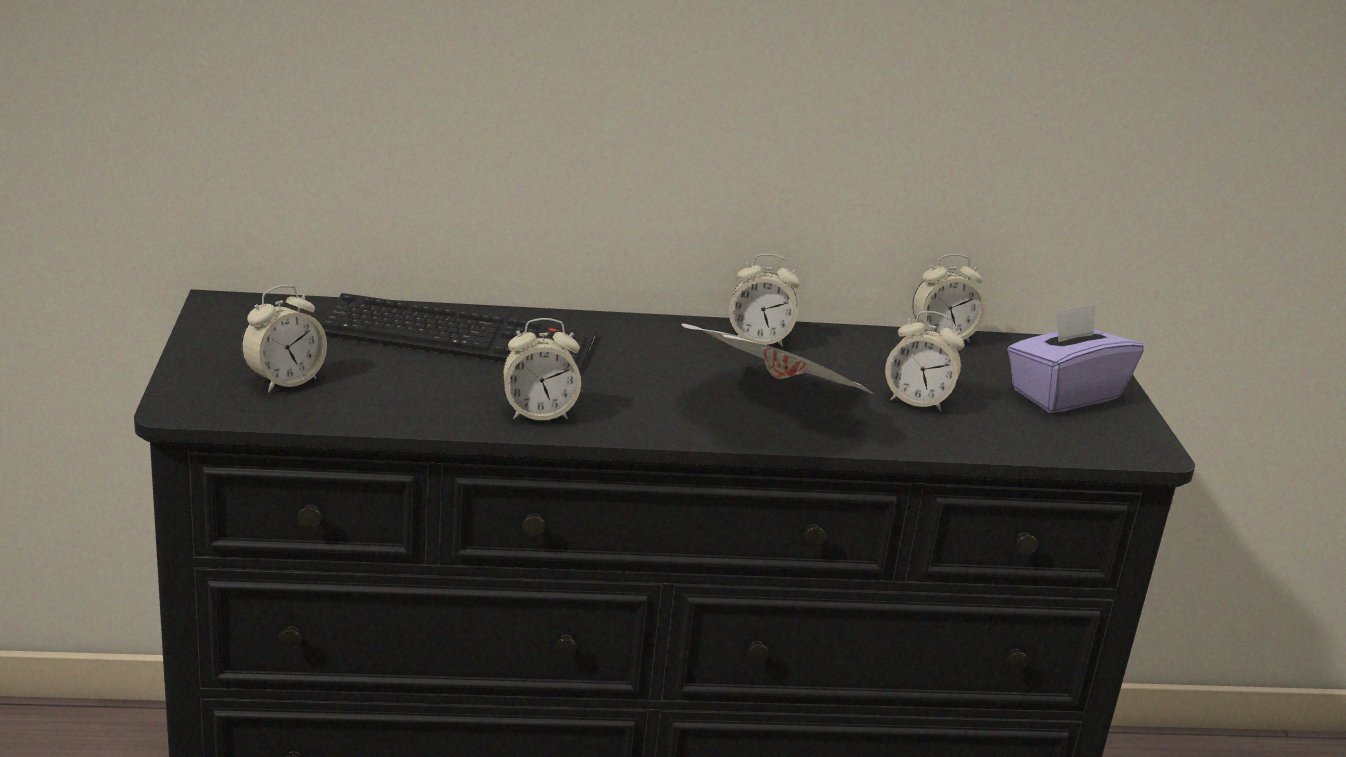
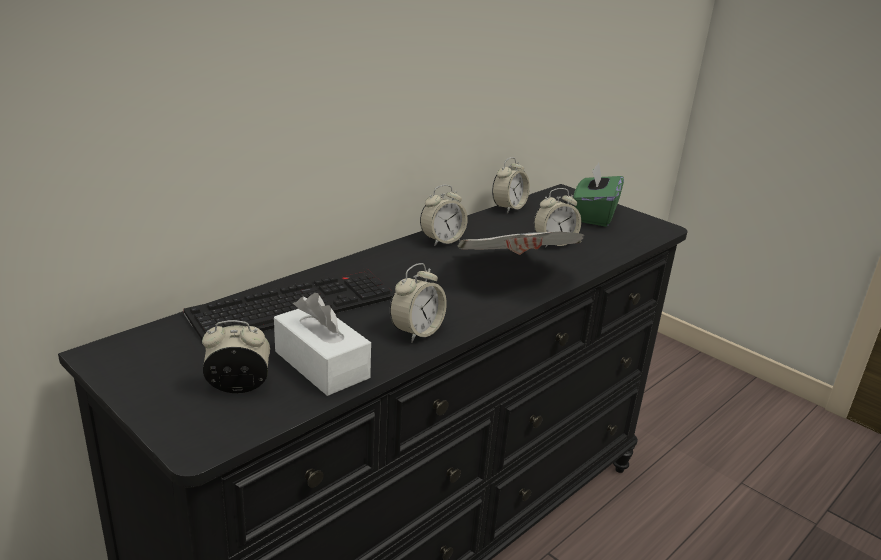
camera: 40 degrees left, 0 degrees up
(284, 380) = (238, 387): alarm clock -> alarm clock turned 105 degrees counterclockwise
(388, 397) = (321, 365): none -> white tissue box
(1064, 394) = (594, 215): purple tissue box -> green tissue box

